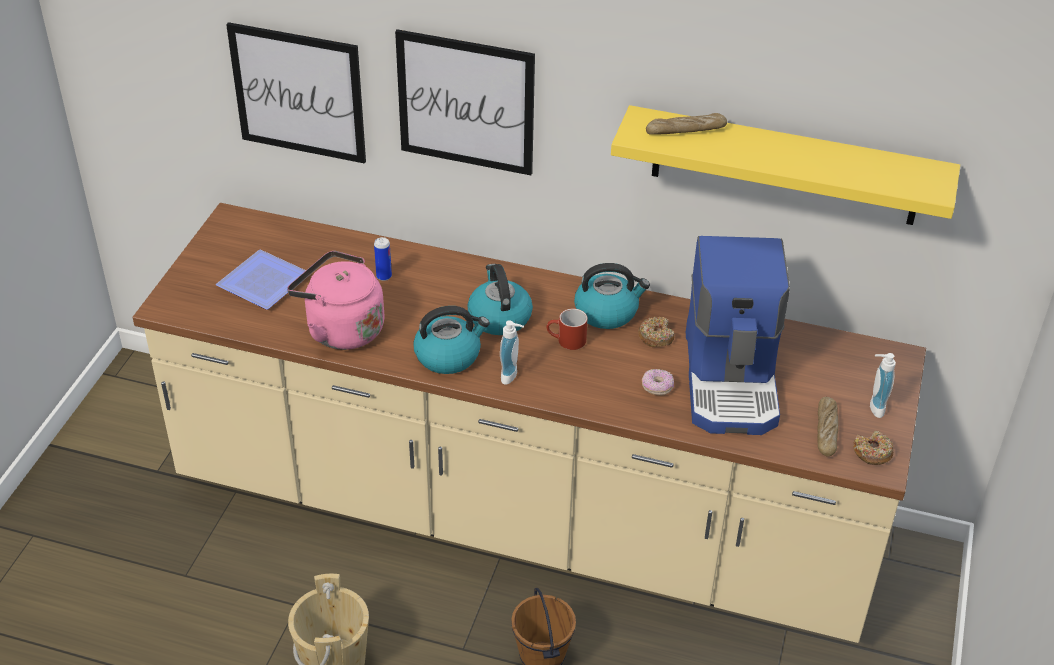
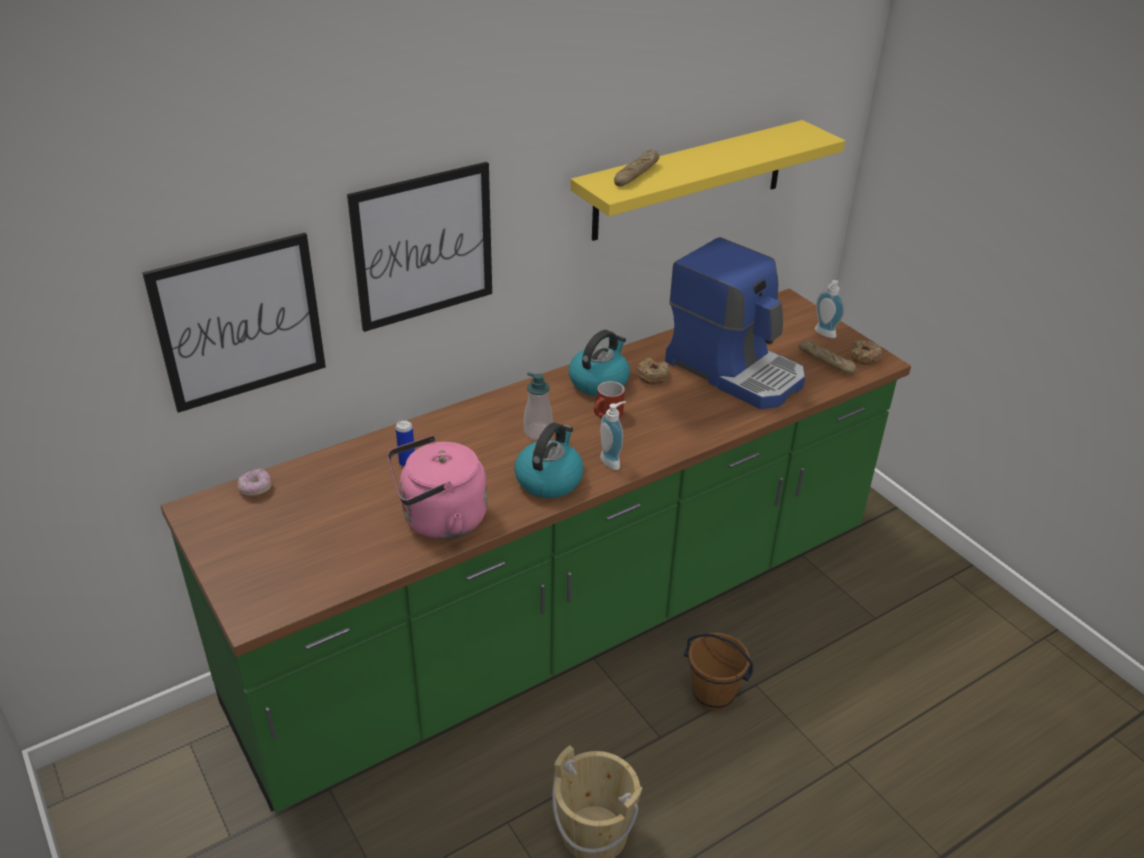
camera: 50 degrees left, 5 degrees down
(264, 285) = (317, 535): plate -> none
(499, 317) = (538, 432): kettle -> soap dispenser
(523, 515) = (567, 618): beige counter -> green counter
(657, 387) = (706, 404): donut -> donut (256, 489)

